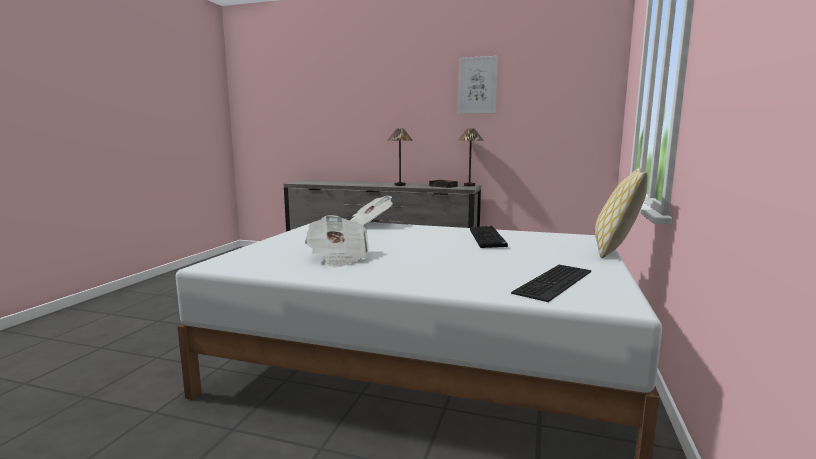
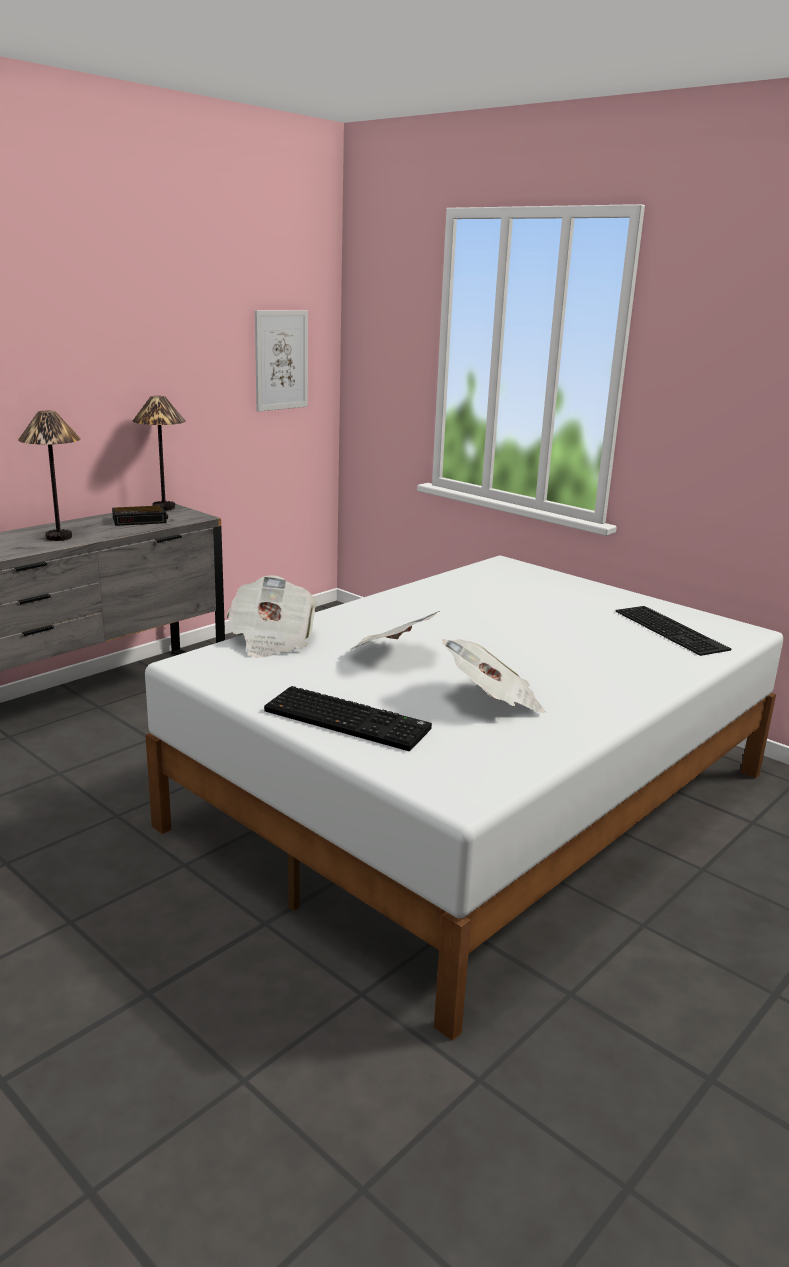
camera: 65 degrees left, 10 degrees up
(379, 238) = (390, 654): none -> newspaper
(477, 85) = (145, 307): picture -> picture (281, 360)
(488, 238) = (459, 601): keyboard -> keyboard (349, 720)
(615, 250) = (571, 574): pillow -> none

